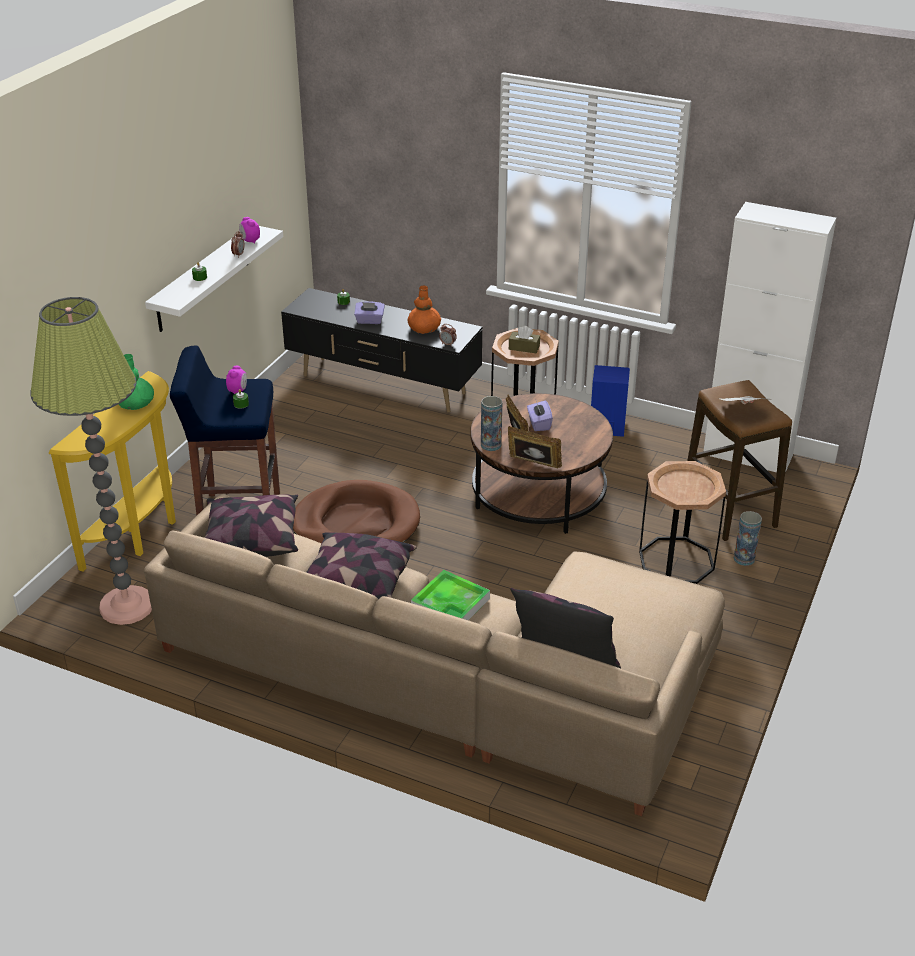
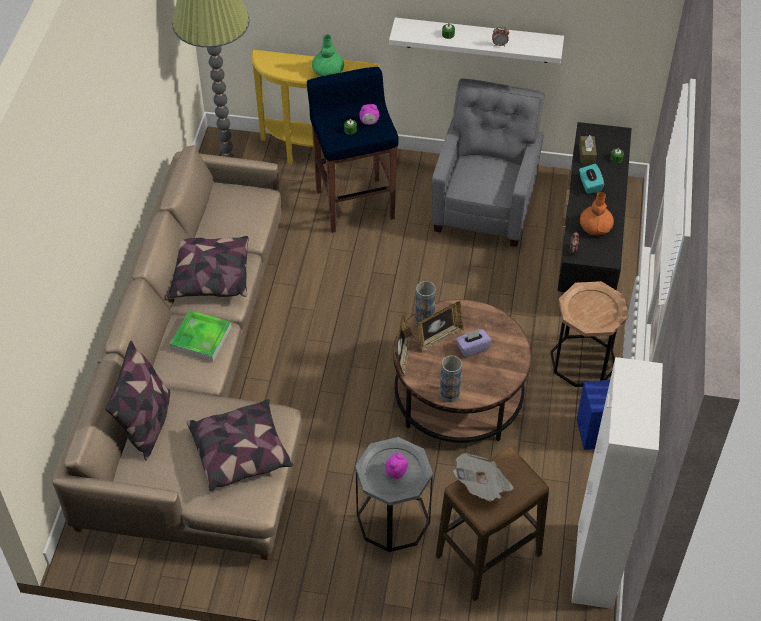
camera: 75 degrees right, 15 degrees up
(250, 241) = (529, 44): alarm clock -> alarm clock (396, 472)
(251, 538) = (249, 202): pillow -> pillow (241, 452)
(297, 432) = (485, 206): none -> grey armchair
(356, 524) = (369, 279): brown dog bed -> none
(369, 321) = (589, 185): purple tissue box -> turquoise tissue box
(524, 348) = (592, 308): brown tissue box -> brown tissue box (587, 154)
(676, 560) = (393, 519): brown side table -> grey side table
(744, 559) = (413, 575): vase -> vase (449, 394)

